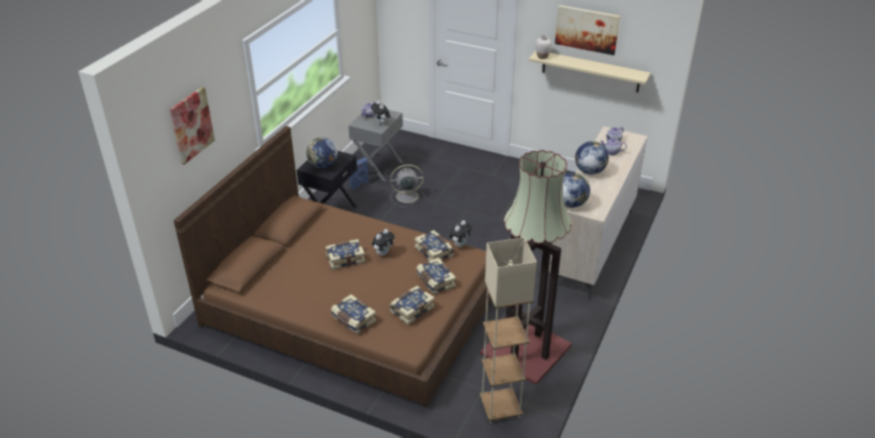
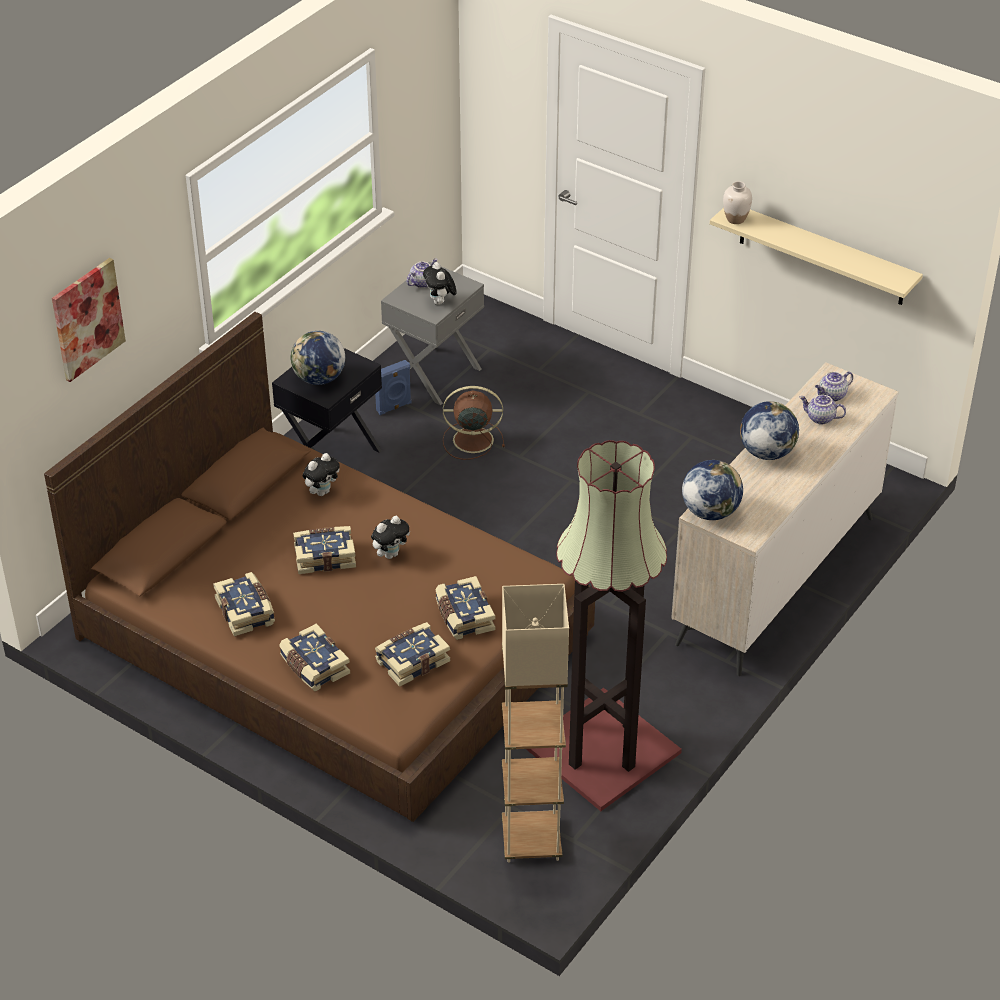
camera: 10 degrees right, 5 degrees up
(406, 196) = (471, 440): grey fan -> brown fan
(434, 252) = (477, 562): book -> book (246, 611)
(460, 244) = (524, 554): plush toy -> plush toy (322, 491)
(587, 29) = (816, 182): picture -> none

